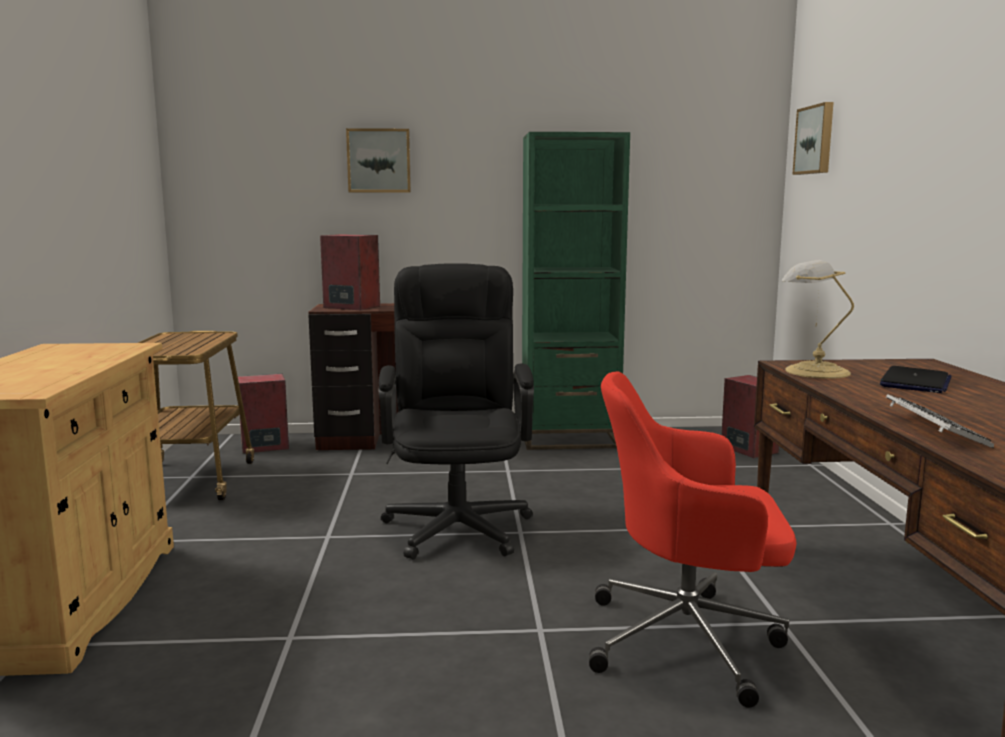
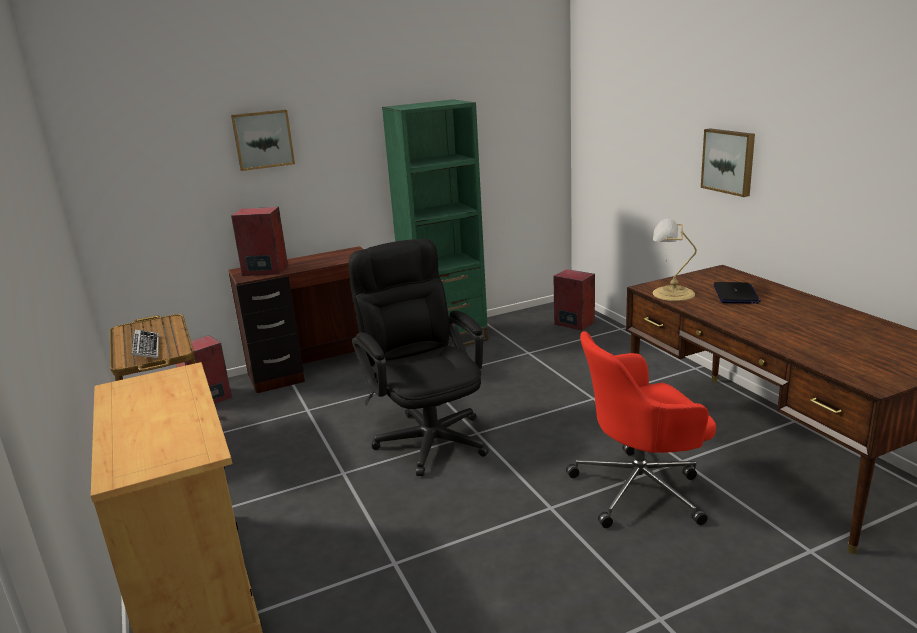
camera: 20 degrees left, 10 degrees up
(816, 140) = (601, 93): picture -> picture (729, 161)
(933, 429) = (783, 342): keyboard -> keyboard (146, 348)

